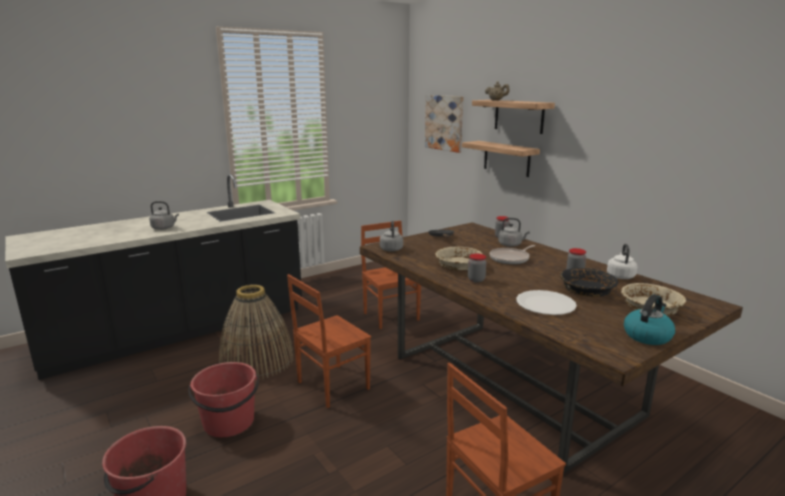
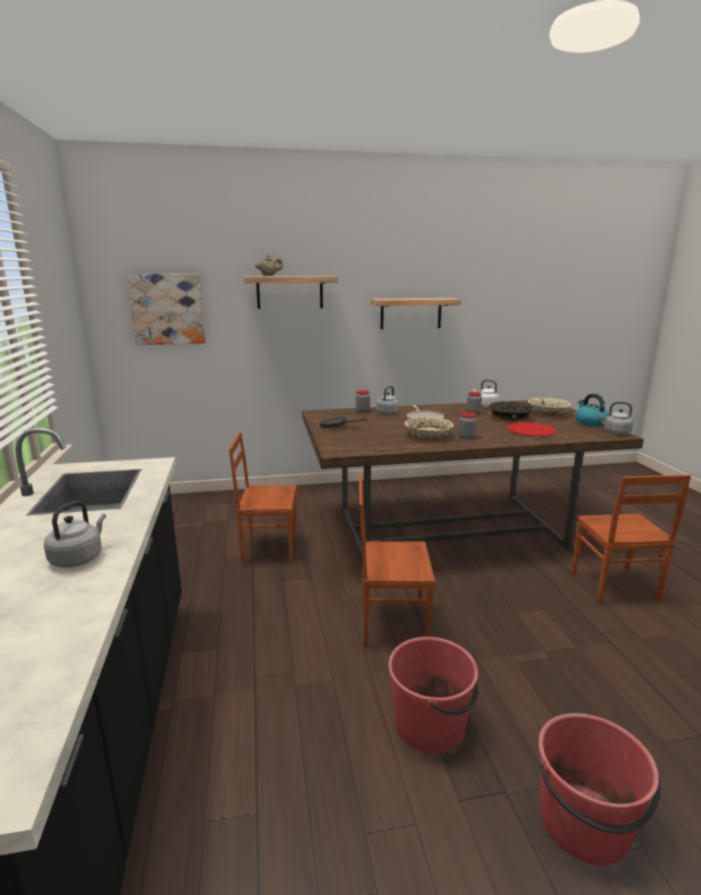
camera: 65 degrees left, 0 degrees up
(257, 360) = (285, 675): basket -> none
(331, 385) = (392, 623): brown chair -> brown chair turned 105 degrees clockwise
(391, 249) = (350, 448): grey kettle -> grey kettle (615, 432)
(506, 158) = (279, 339): shelf -> shelf (411, 313)
(545, 304) = (531, 431): white plate -> red plate

